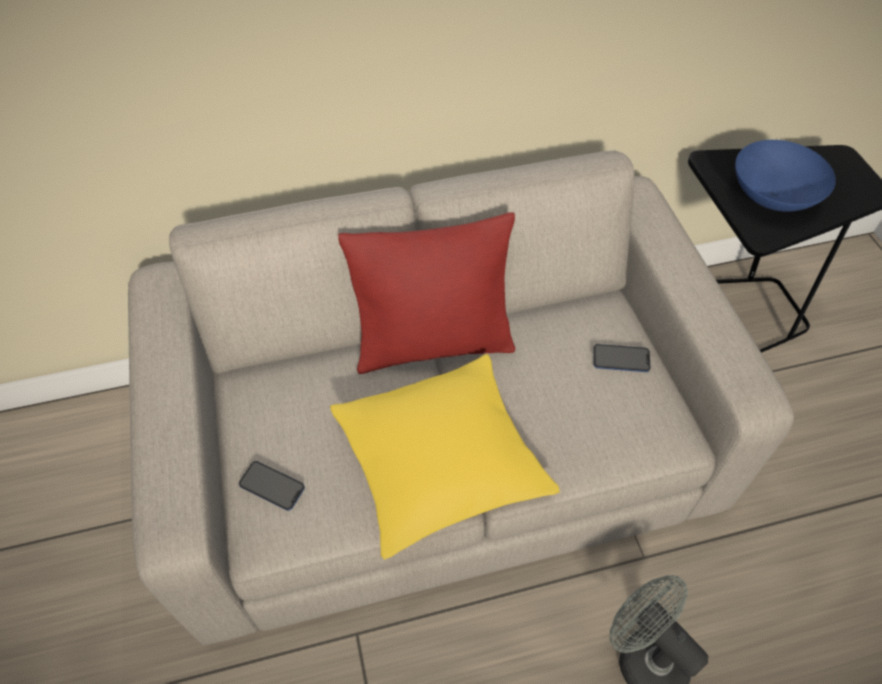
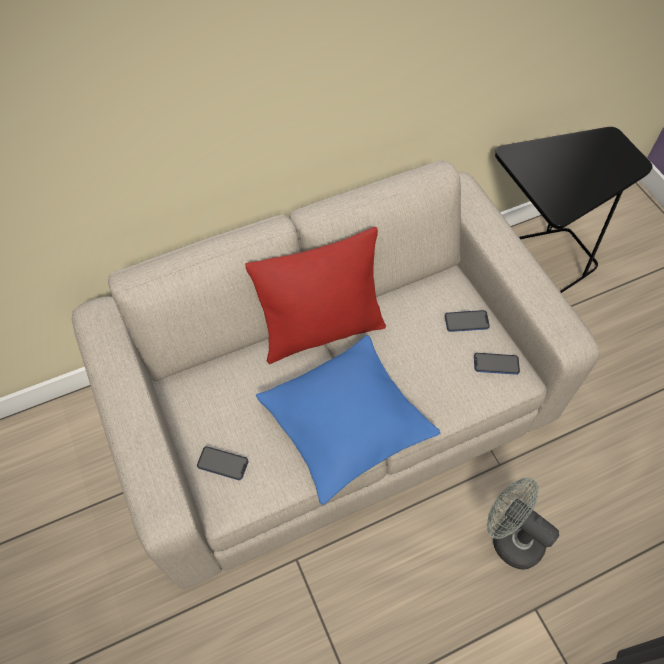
camera: 10 degrees left, 5 degrees up
(440, 460) = (346, 422): yellow pillow -> blue pillow
(651, 417) = (496, 364): none -> phone
(770, 197) = (561, 178): blue bowl -> none

